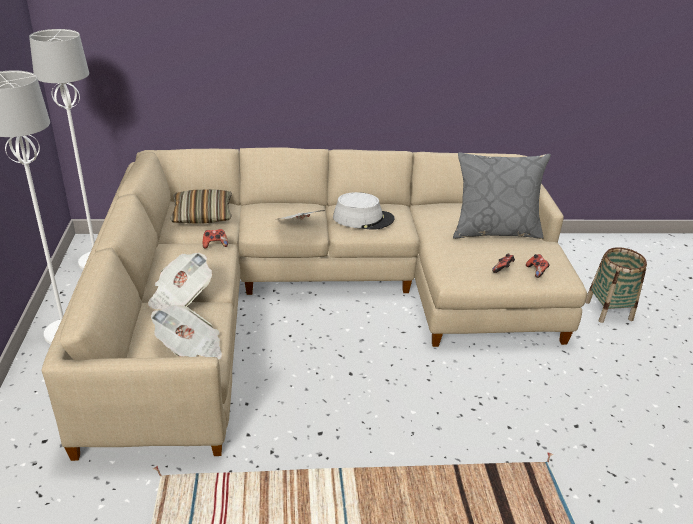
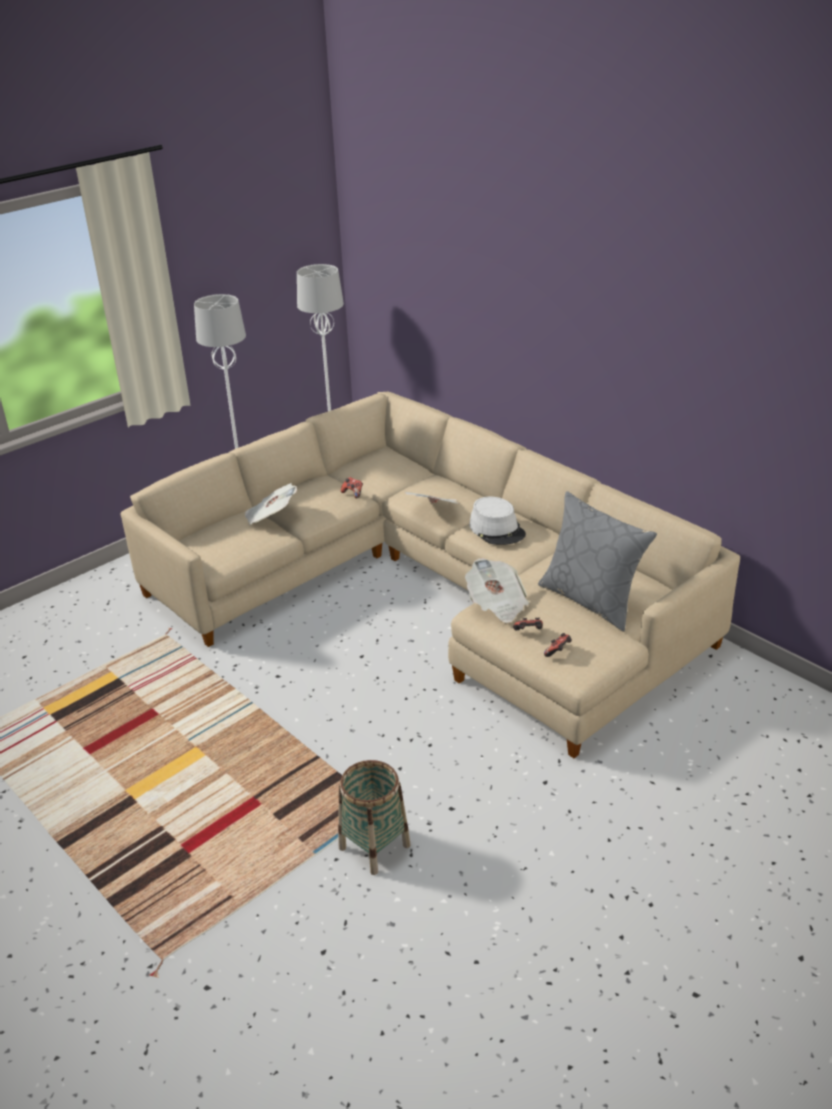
camera: 55 degrees right, 0 degrees up
(190, 348) = (224, 551): newspaper -> newspaper (497, 604)
(202, 215) = (386, 467): pillow -> none
(608, 310) = (682, 766): basket -> basket (374, 846)

